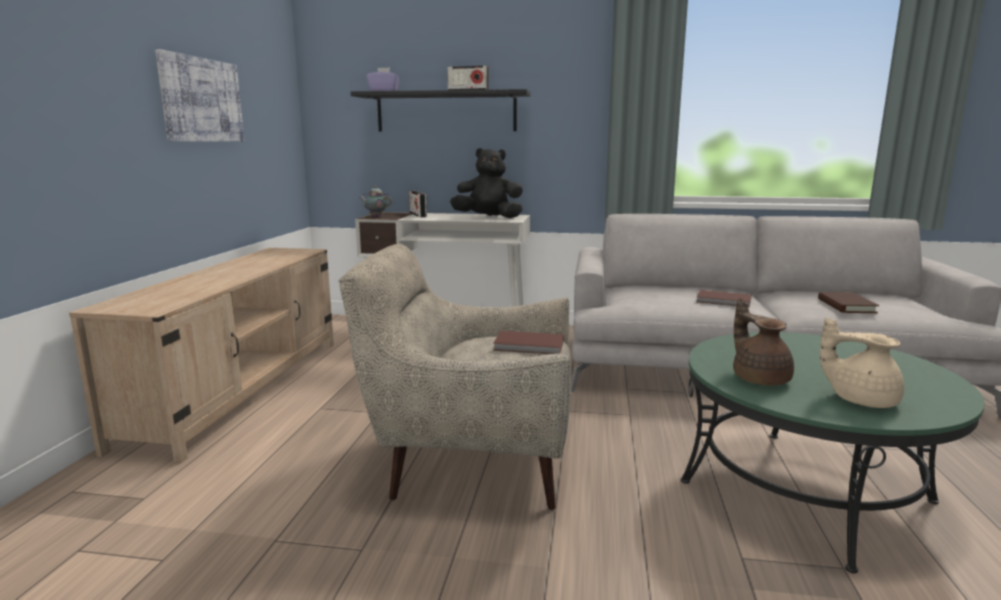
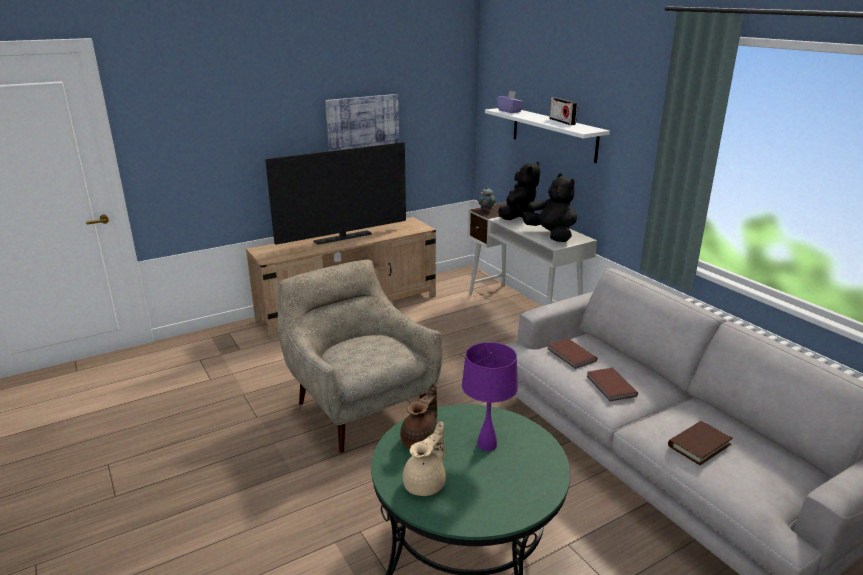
camera: 50 degrees right, 10 degrees up
(223, 273) = (343, 238): none -> television
(418, 215) = (518, 215): radio -> black plush toy
(446, 112) = (553, 134): black shelf -> white shelf
(530, 346) = (382, 355): brown book -> brown book (571, 355)
(794, 356) = (486, 444): none -> purple table lamp
(860, 399) = (426, 484): beige teapot -> beige teapot turned 45 degrees clockwise

